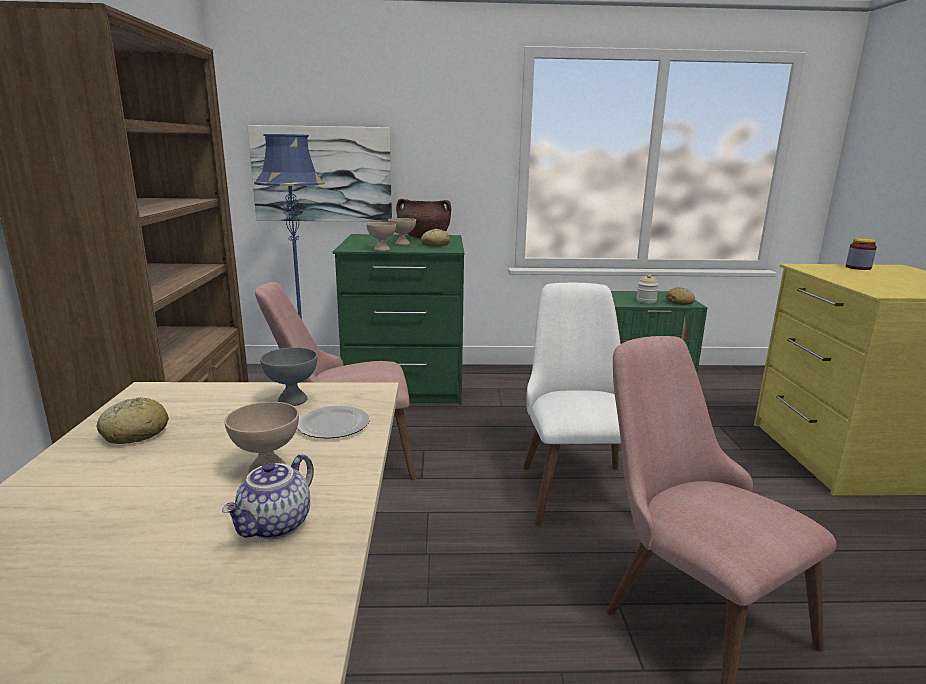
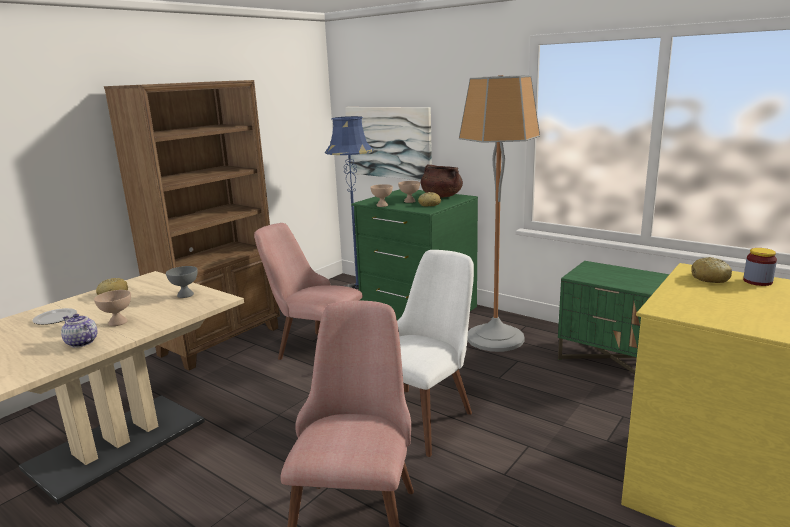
camera: 40 degrees right, 0 degrees up
(276, 526) = (81, 343): teapot -> teapot turned 60 degrees clockwise
(334, 425) = (173, 311): plate -> plate (55, 318)
(523, 391) = (495, 338): none -> floor lamp
(646, 301) = (608, 278): jar -> none
(680, 302) = (640, 286): bread -> bread (710, 278)

